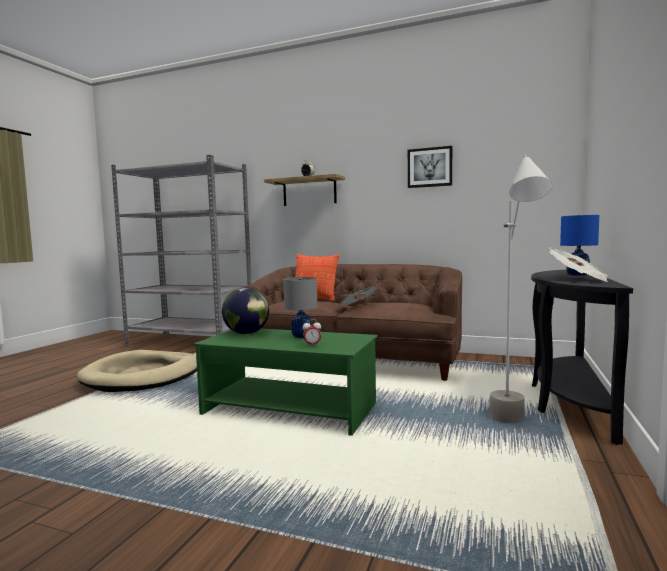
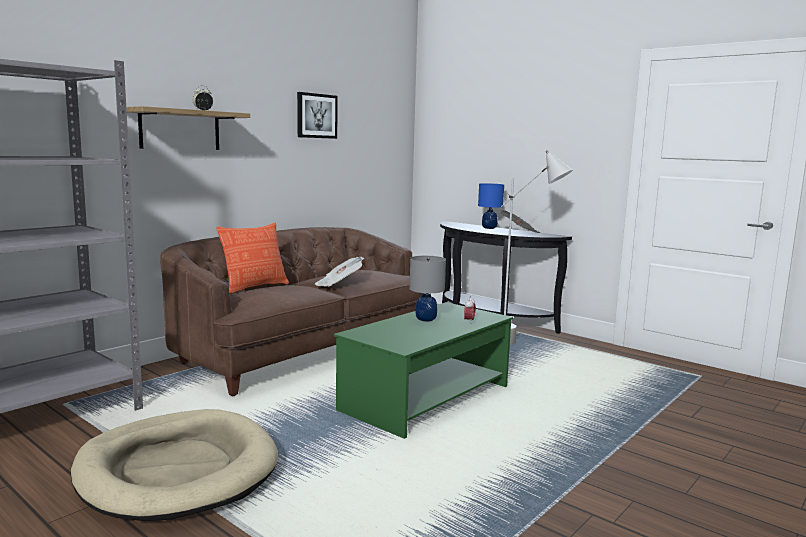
camera: 70 degrees left, 5 degrees up
(247, 333) = (381, 333): globe -> none

